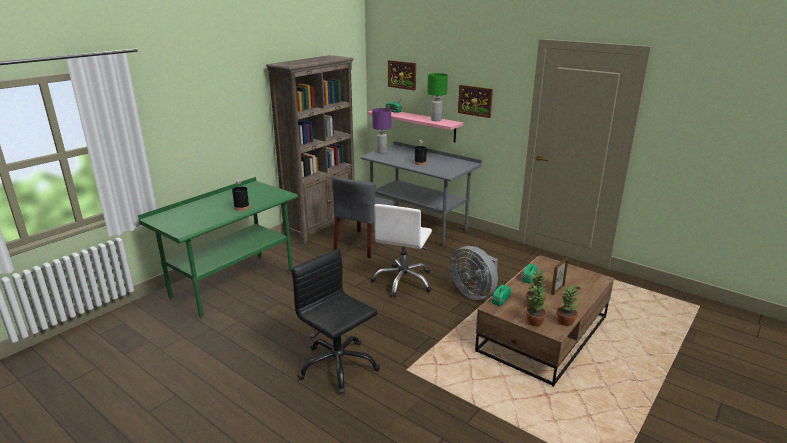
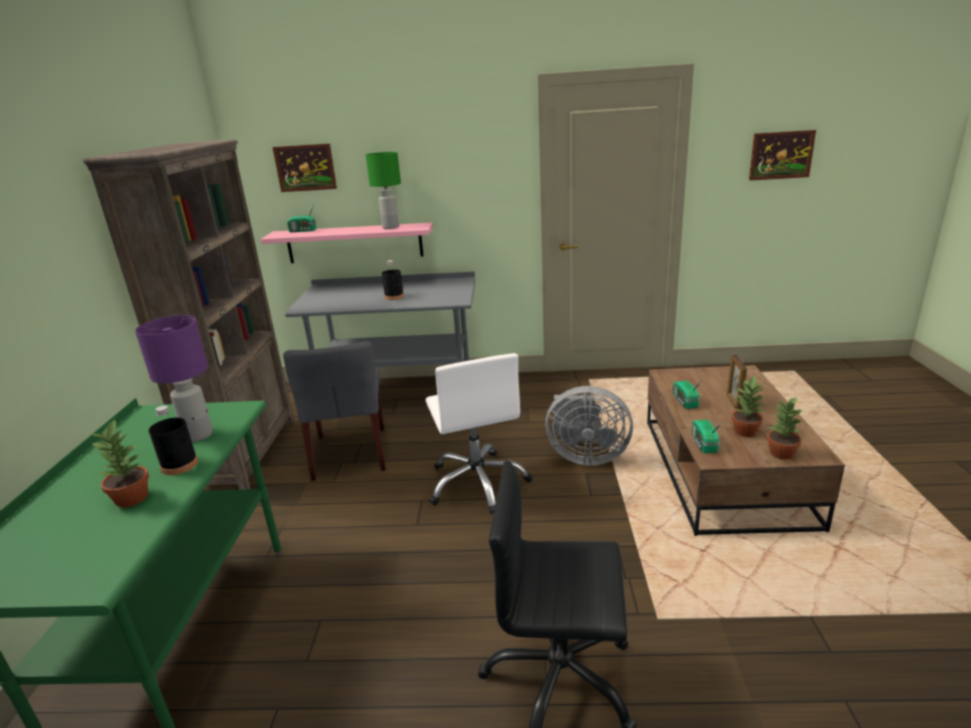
camera: 35 degrees left, 0 degrees up
(382, 152) = (312, 298): purple table lamp -> purple table lamp (198, 434)
(475, 101) = (447, 185): picture -> picture (781, 155)
(566, 322) = (806, 436): potted plant -> potted plant (133, 498)

